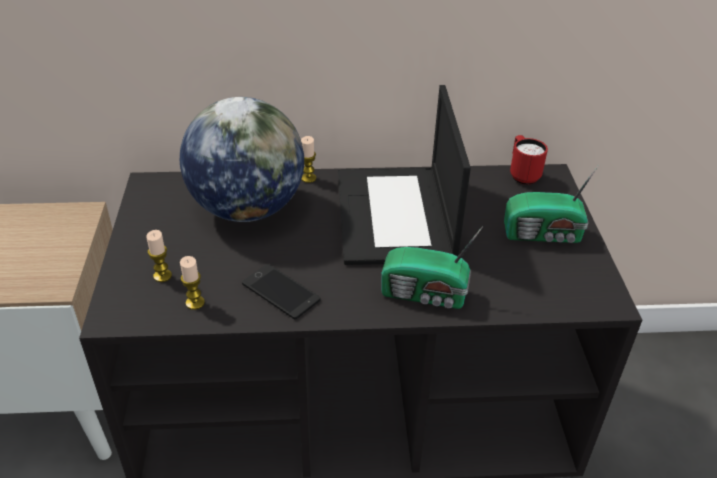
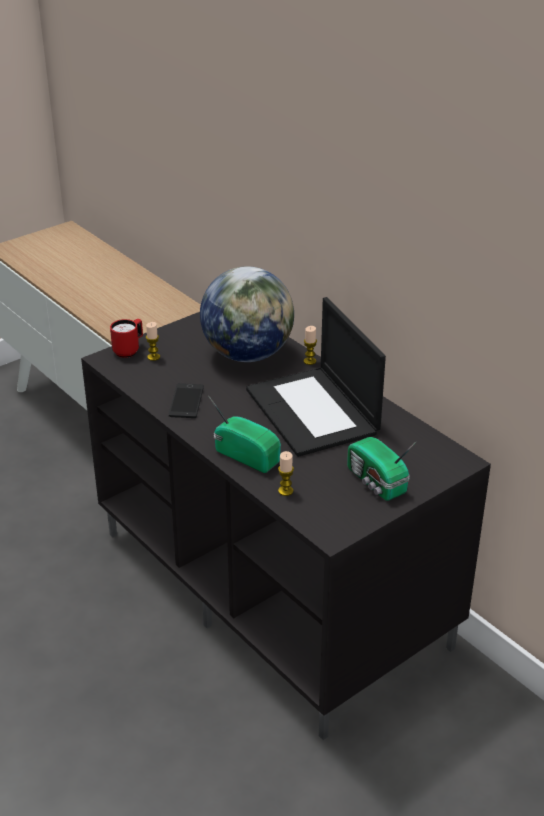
camera: 55 degrees right, 5 degrees down
(195, 303) = (144, 378): candle -> candle (285, 491)
(396, 216) = (314, 412): laptop -> laptop turned 75 degrees counterclockwise
(426, 295) = (246, 455): radio -> radio turned 150 degrees clockwise
(522, 174) = (442, 447): red mug -> red mug (129, 350)

